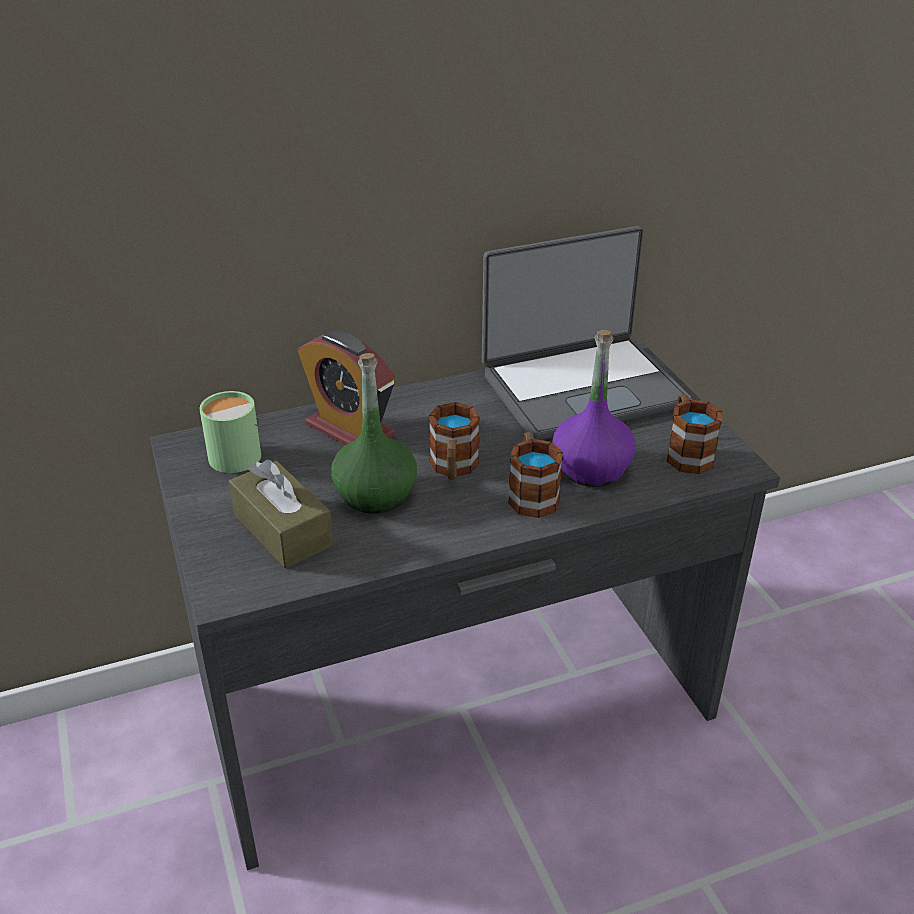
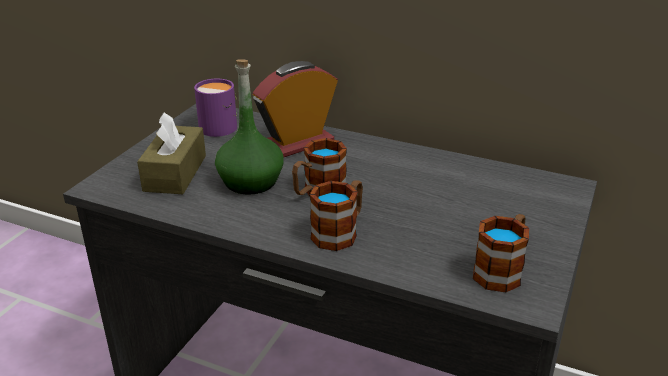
camera: 45 degrees right, 5 degrees down
(233, 453) = (220, 126): green mug -> purple mug
(350, 430) = (297, 143): alarm clock -> alarm clock turned 60 degrees clockwise
(582, 388) = (491, 190): laptop -> none
(591, 468) = (407, 240): purple bottle -> none

